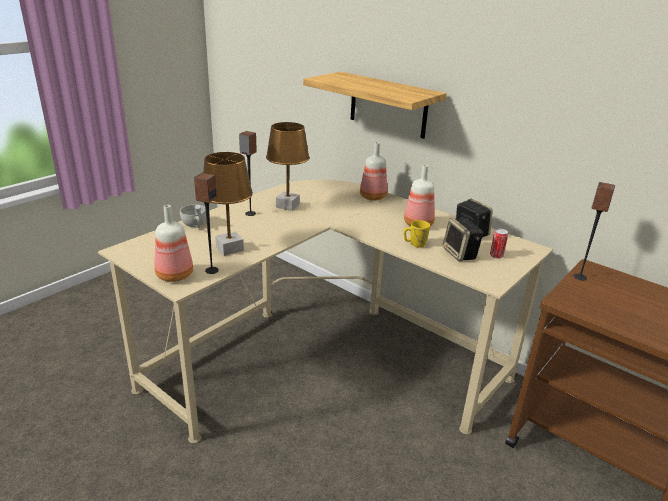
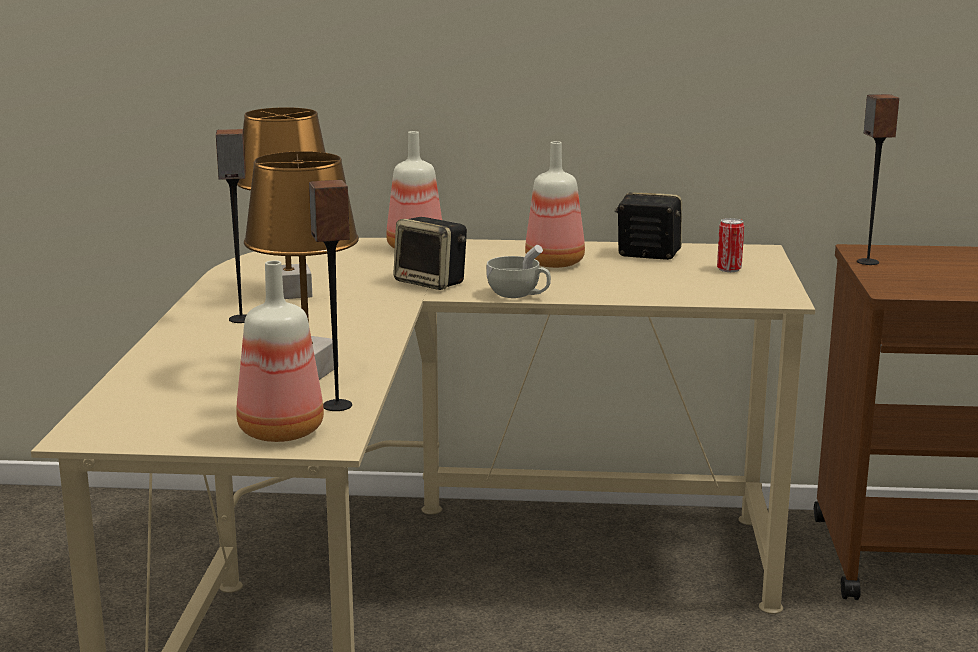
camera: 35 degrees left, 10 degrees down
(195, 225) = (164, 361): white cup -> white cup (519, 295)
(388, 105) = (399, 60): shelf -> none
(414, 244) = (596, 286): yellow mug -> none
(460, 254) = (681, 280): speaker -> speaker (432, 282)

